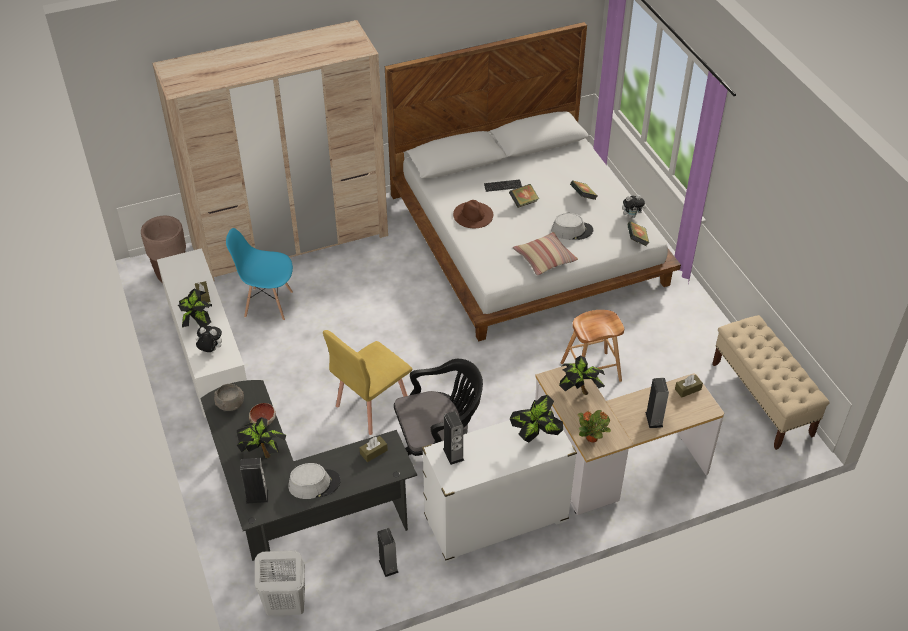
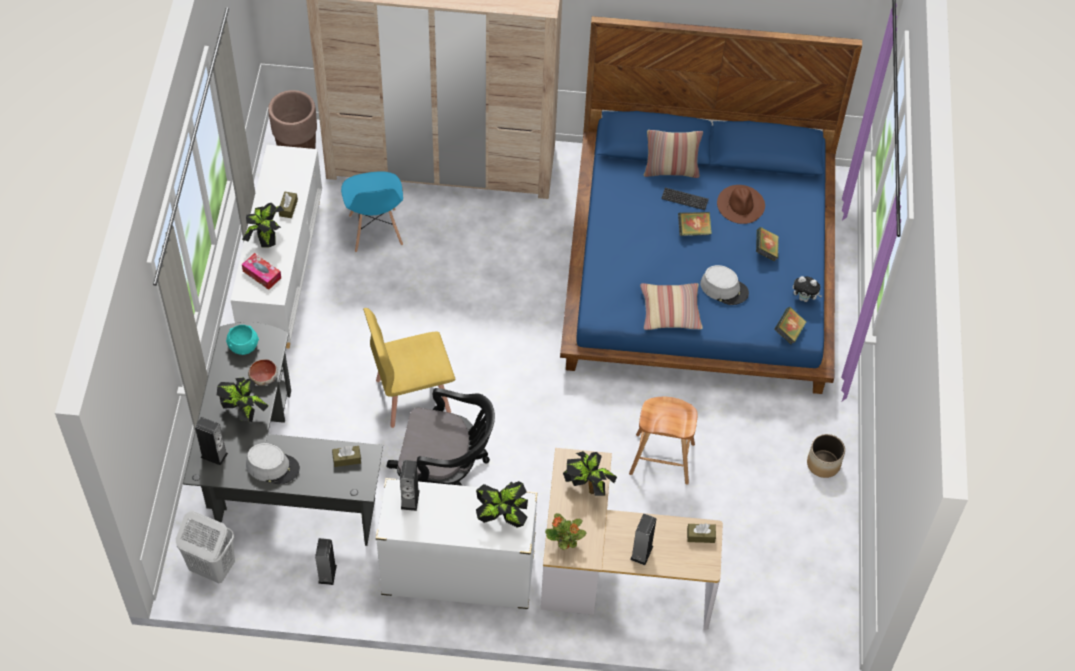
camera: 25 degrees right, 10 degrees up
(210, 350) = (262, 274): plush toy -> tissue box
(230, 404) = (243, 345): grey bowl -> turquoise bowl
(268, 304) = (375, 231): blue chair -> blue chair turned 135 degrees counterclockwise
(473, 215) = (627, 223): brown hat -> brown hat (741, 204)
(480, 172) = (671, 170): none -> pillow
(528, 239) = (700, 267): white bed -> blue bed
(704, 329) = (823, 464): none -> planter
(762, 399) = (827, 574): beige bench -> none

